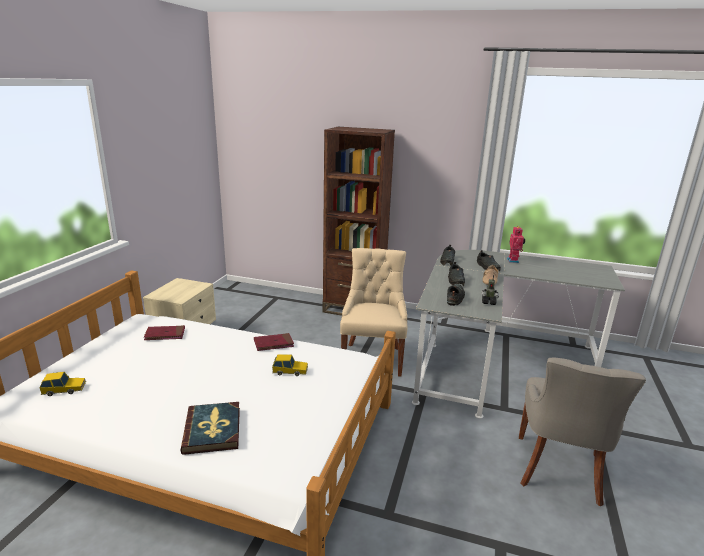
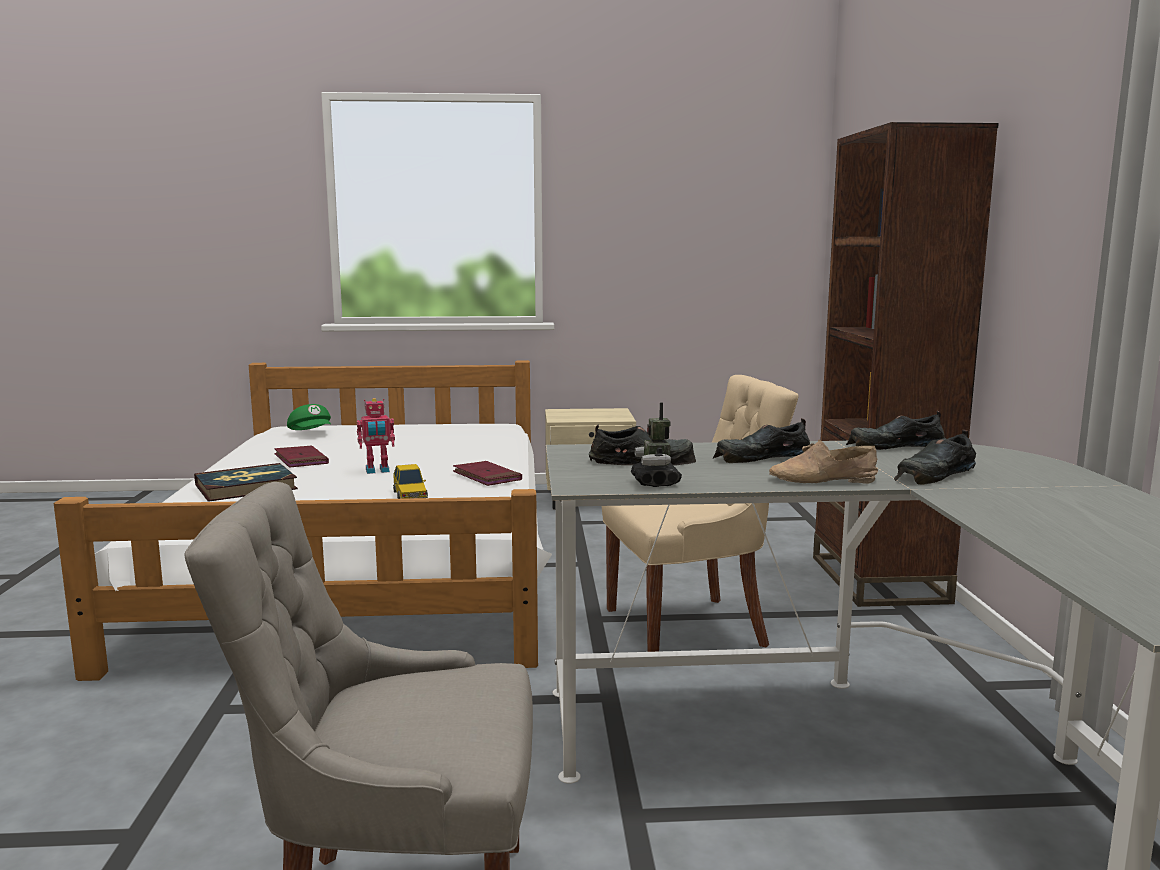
camera: 70 degrees right, 10 degrees down
(64, 389) = (311, 433): toy car -> green cap
(165, 335) = (462, 436): red book -> red book (301, 460)
(513, 260) = (1068, 494): toy robot -> toy robot (377, 471)

